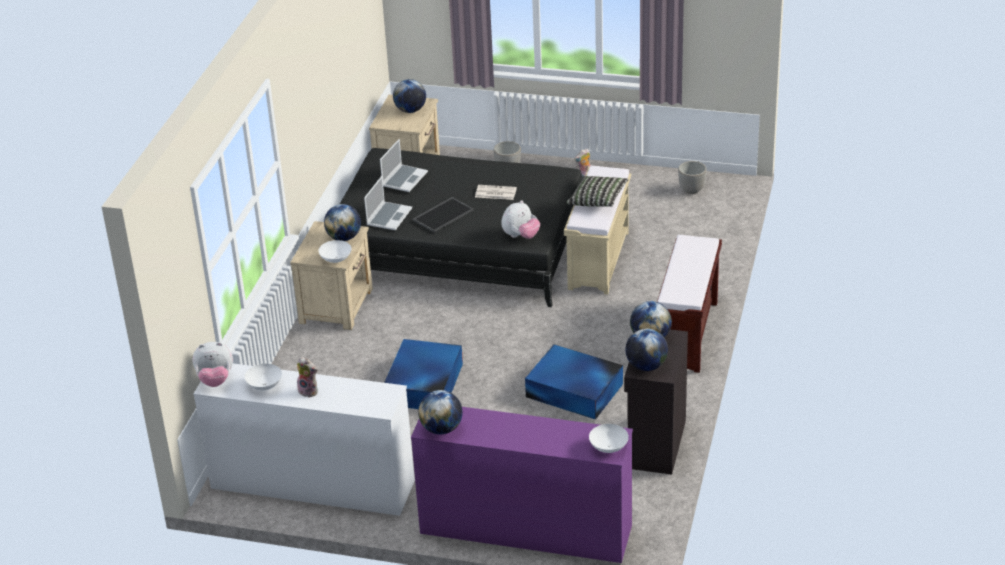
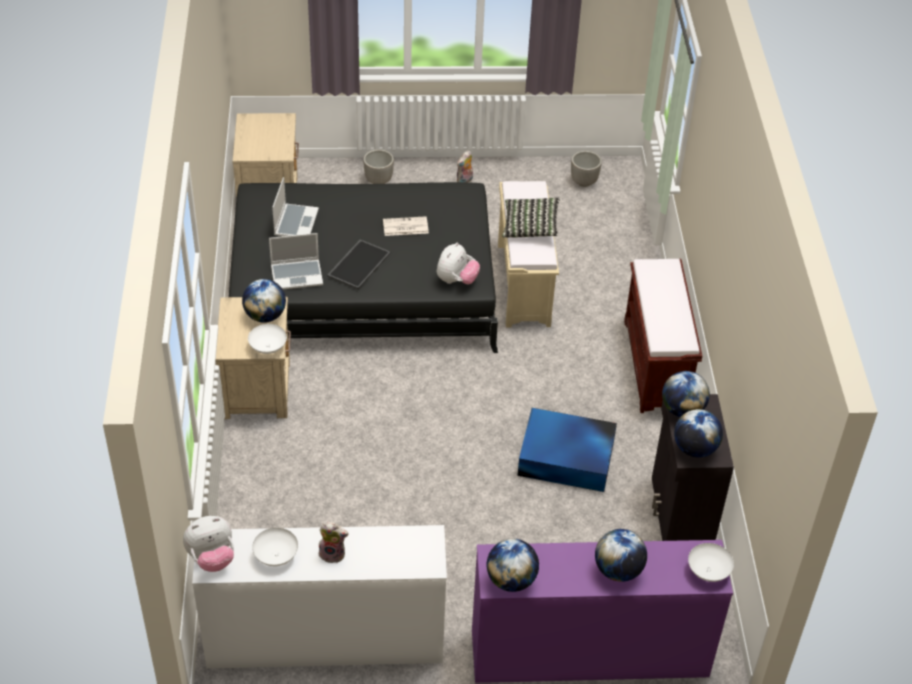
camera: 20 degrees left, 10 degrees up
(389, 217) = (297, 275): laptop -> laptop turned 75 degrees clockwise
(410, 110) = (271, 132): globe -> globe (618, 570)
(423, 385) = (398, 479): blue storage box -> none

